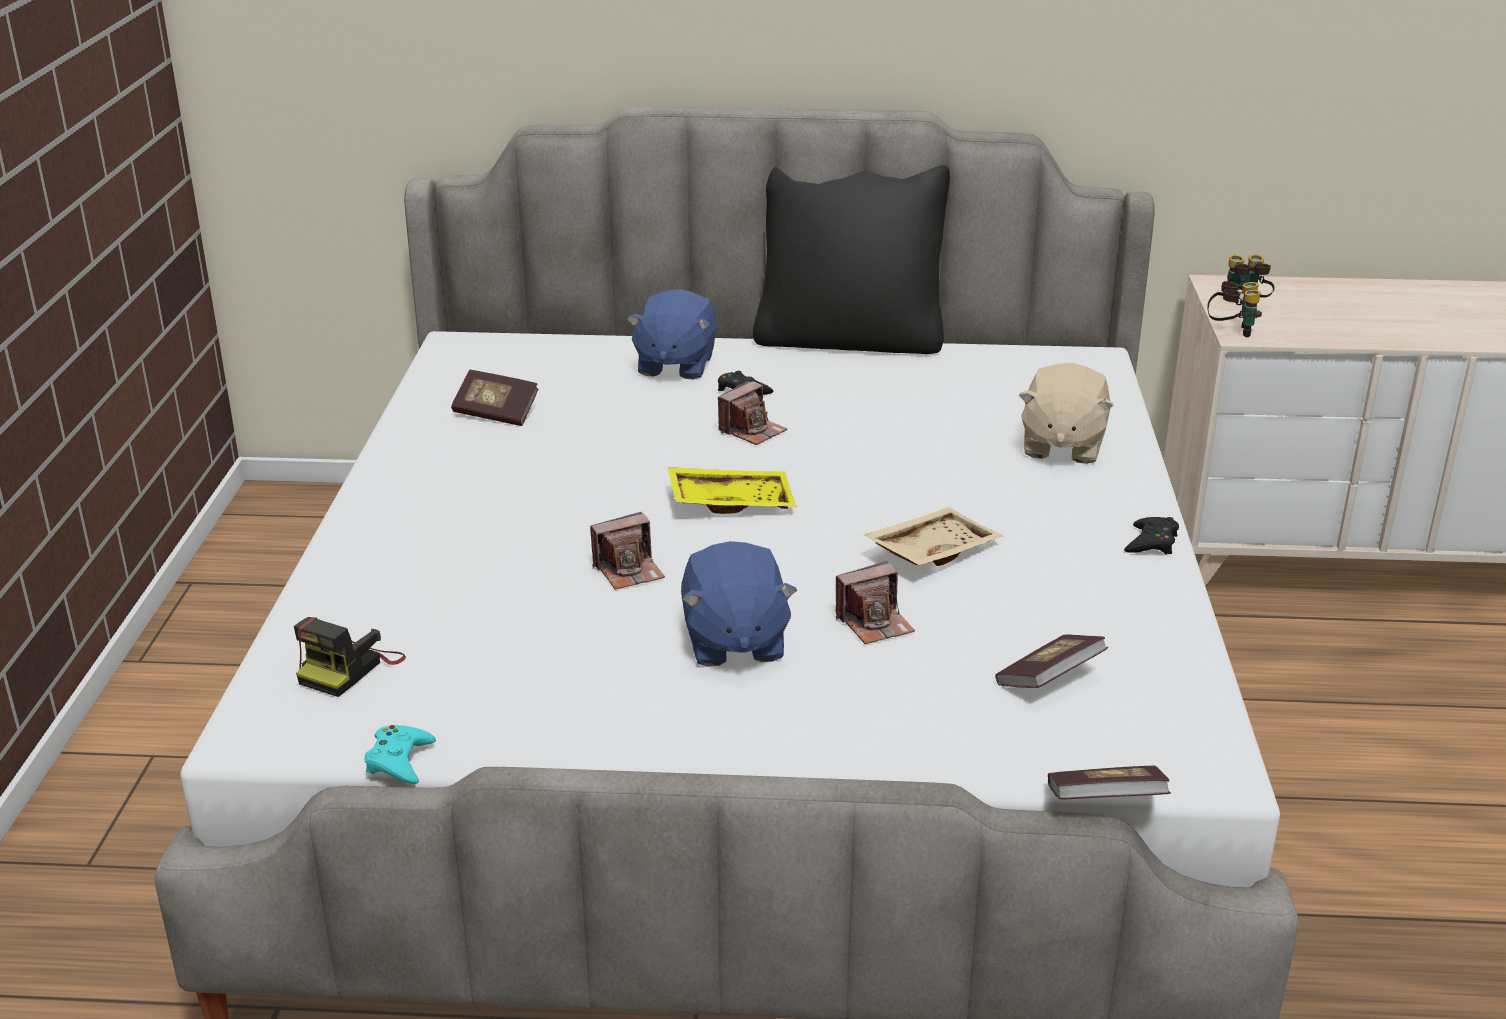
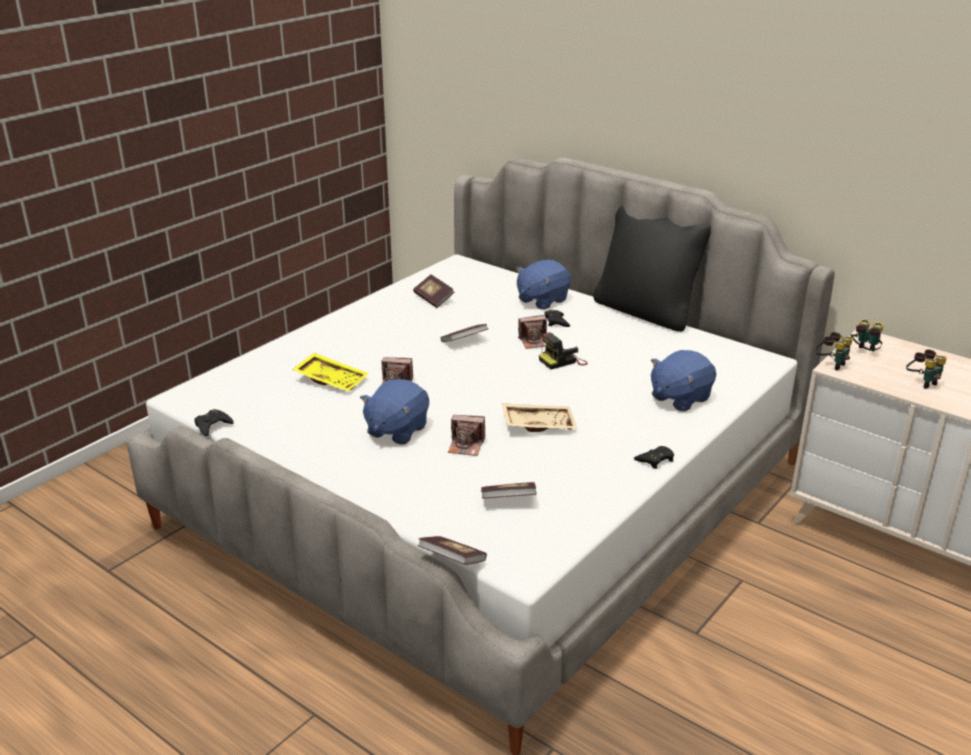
camera: 35 degrees right, 0 degrees up
(350, 668) = (243, 385): camera -> camera (562, 361)
(399, 761) = (212, 426): turquoise game controller -> black game controller
(643, 465) = (464, 341): none -> book
(731, 502) = (479, 370): yellow tray -> yellow tray (332, 379)
(1061, 446) = (679, 398): beige plush toy -> blue plush toy
(1355, 322) = (922, 382): none -> binoculars

